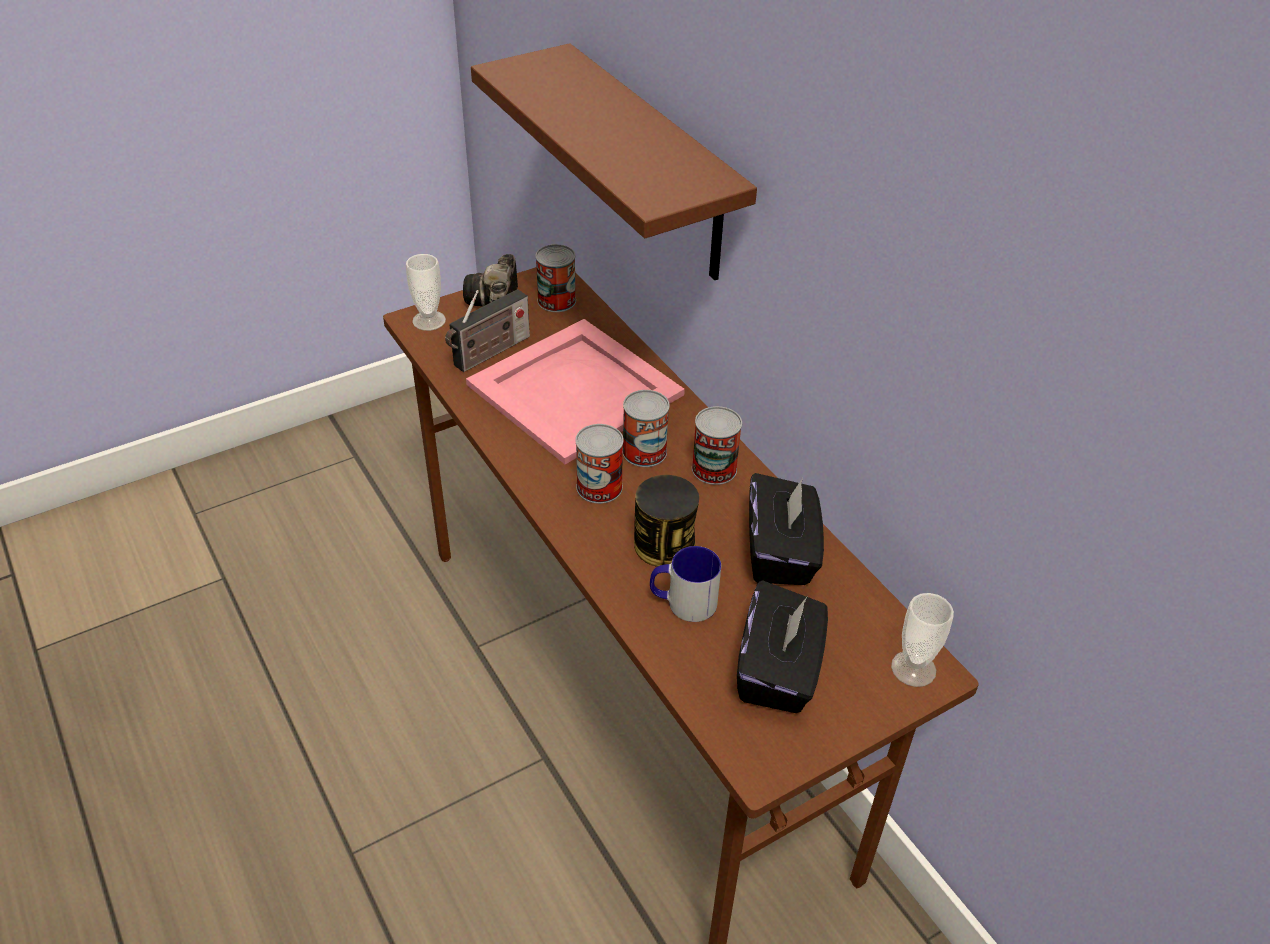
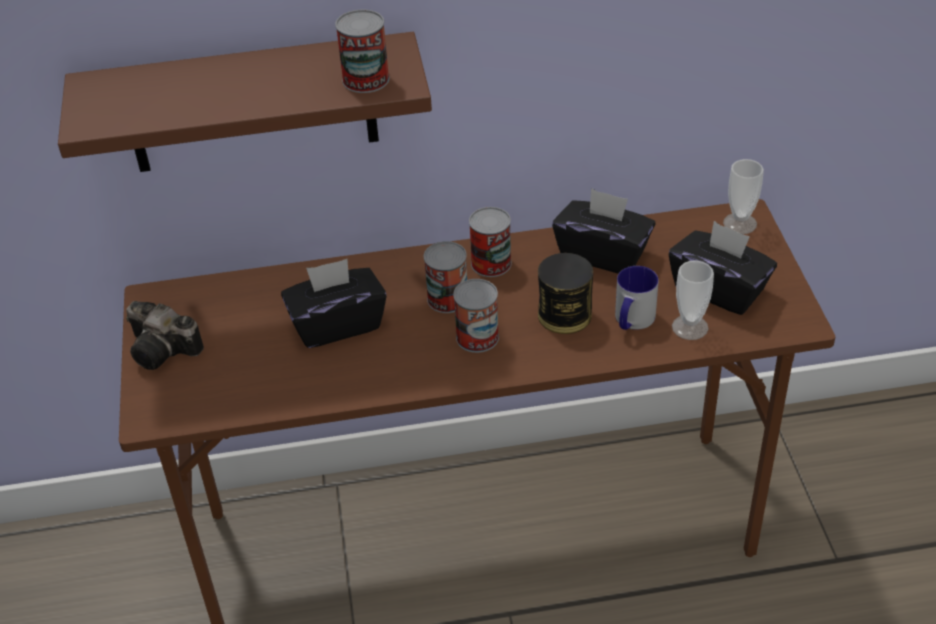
camera: 65 degrees left, 0 degrees up
(429, 320) = (157, 406): cup -> cup (690, 327)
(489, 353) = (244, 370): radio -> none
(556, 301) = (193, 304): can -> can (365, 79)
(573, 389) = (337, 324): pink tray -> black tissue box

